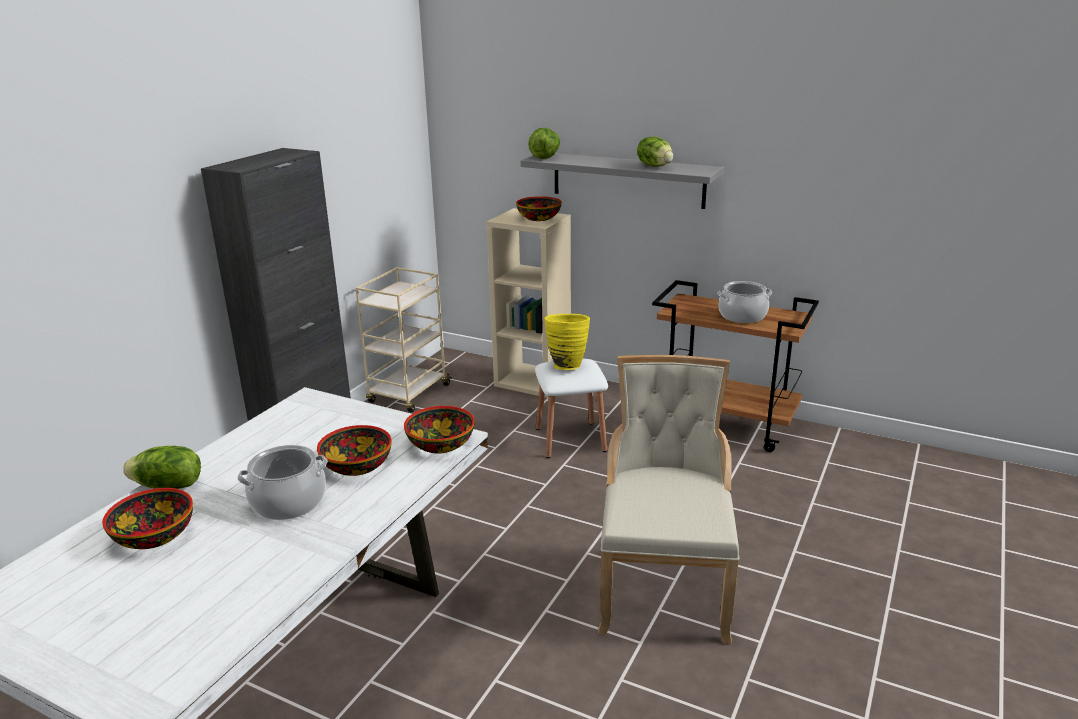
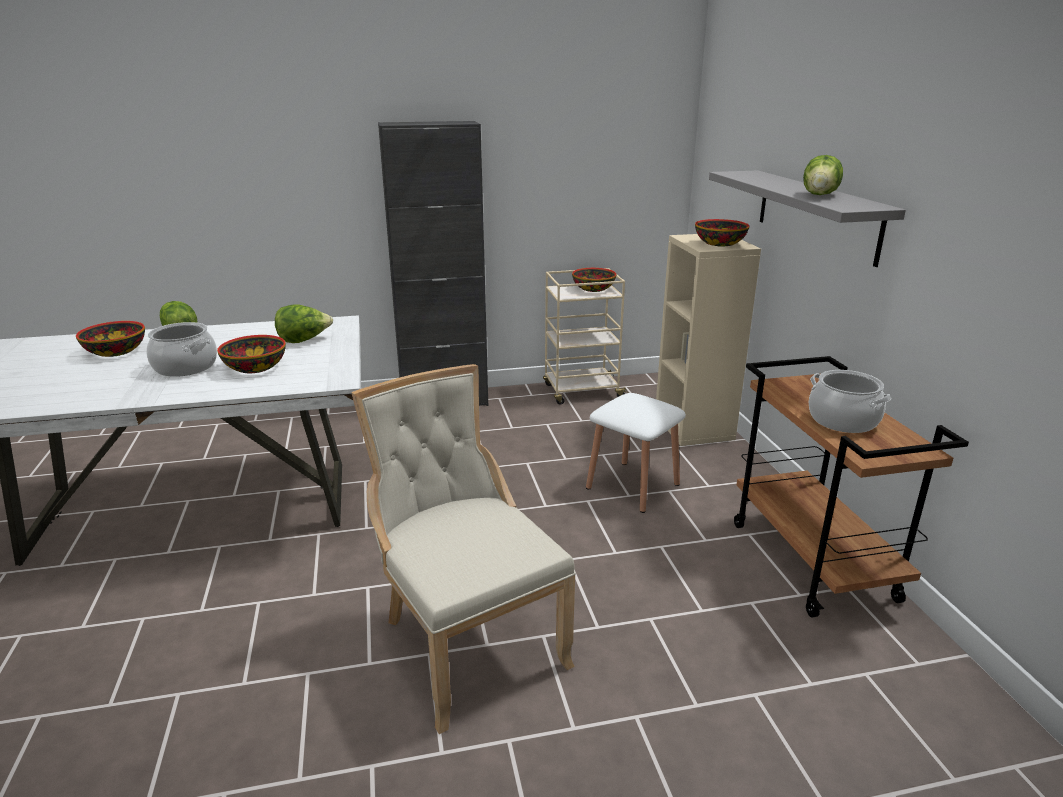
camera: 50 degrees right, 0 degrees up
(440, 445) = (317, 380): bowl -> bowl (593, 289)
(545, 157) = (740, 173): lettuce -> lettuce (304, 340)
(566, 365) = (638, 401): yellow vase -> none
(663, 587) = (466, 641): beige chair -> beige chair turned 90 degrees counterclockwise

